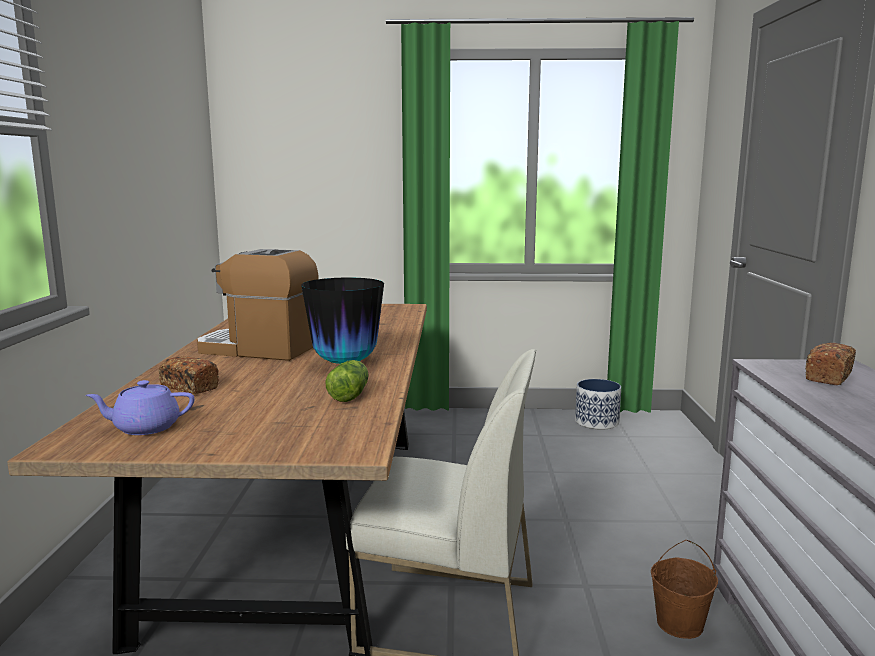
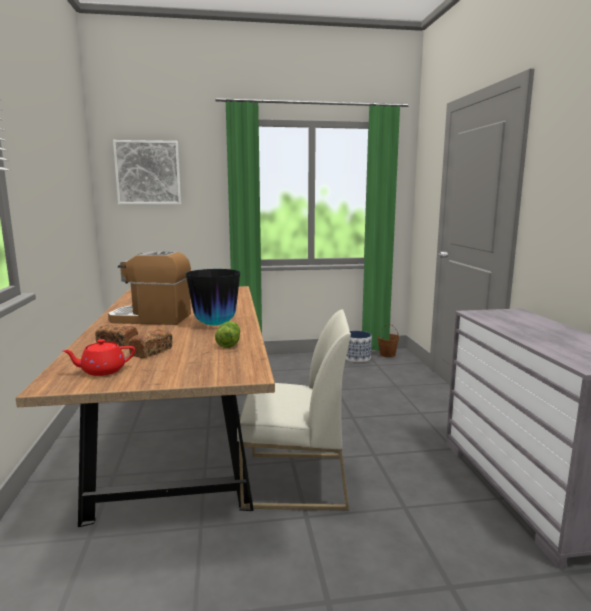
camera: 10 degrees left, 0 degrees up
(145, 428) = (102, 371): purple teapot -> red teapot
(288, 132) = (148, 173): none -> picture
(679, 623) = (433, 470): brown bucket -> brown bucket (387, 354)
(828, 376) = (511, 318): bread -> bread (151, 352)

